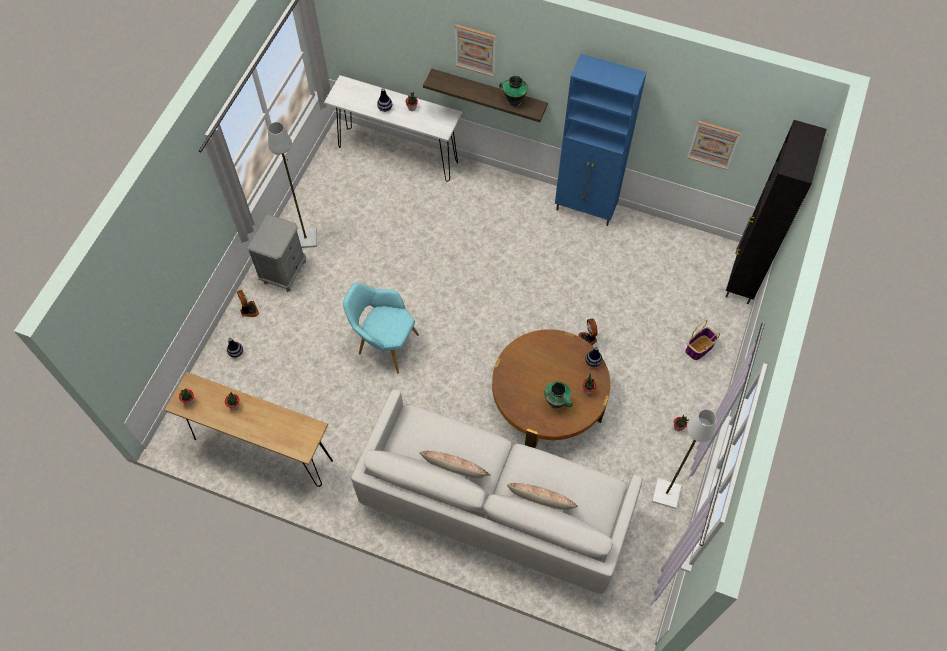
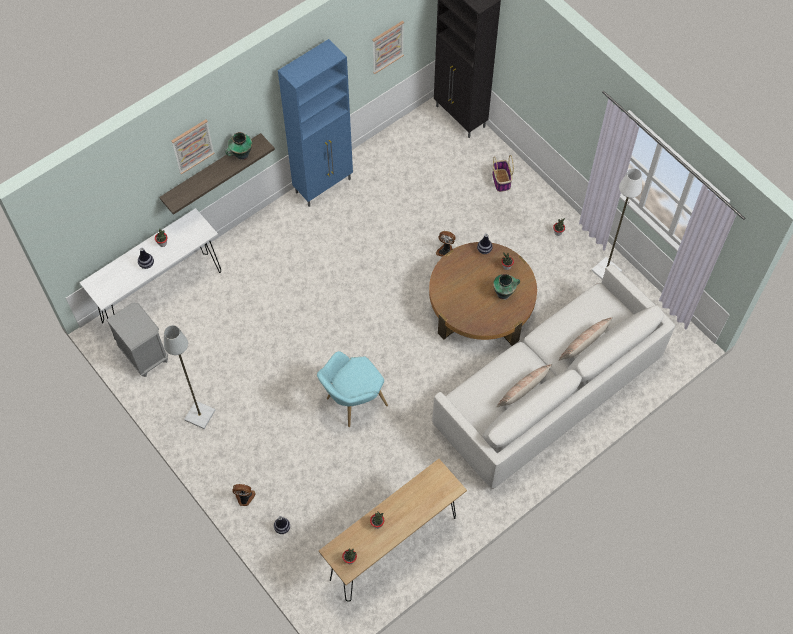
camera: 60 degrees left, 0 degrees up
(284, 271) = (223, 449): grey nightstand -> grey nightstand (144, 355)

